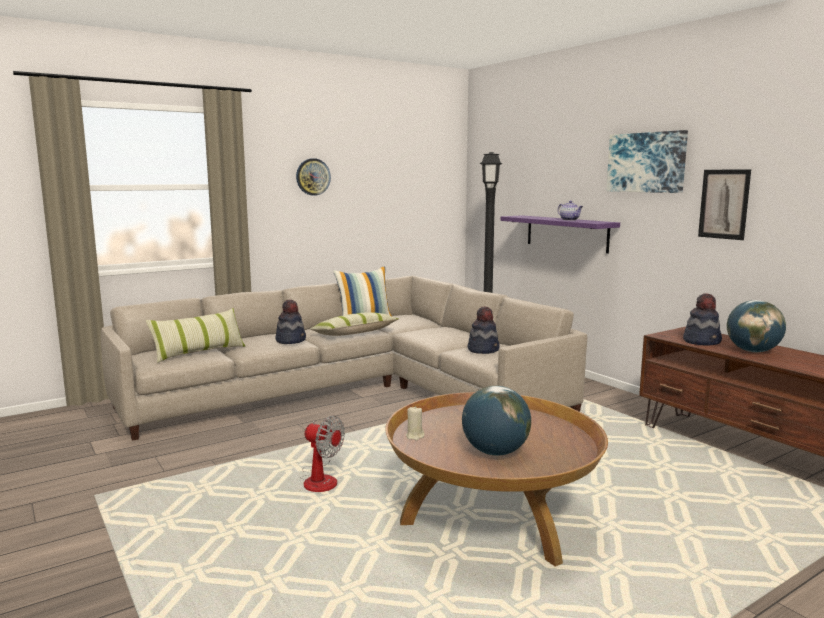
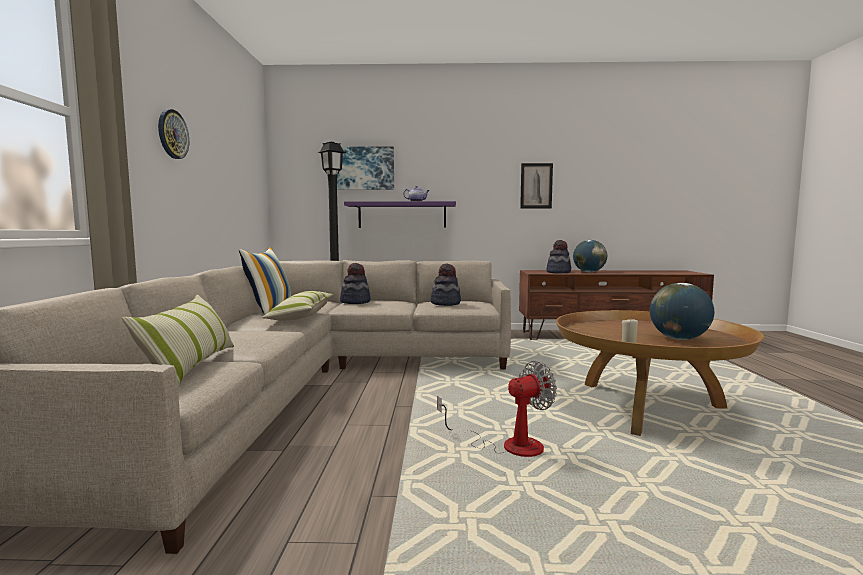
camera: 55 degrees left, 5 degrees down
(291, 340) = (267, 331): hat -> hat (355, 302)
(646, 162) = (475, 158): picture -> picture (363, 168)

